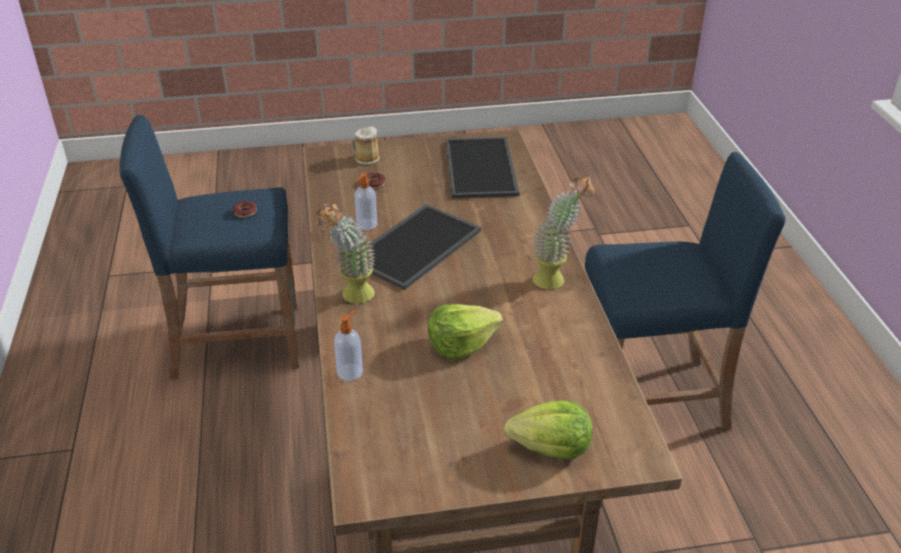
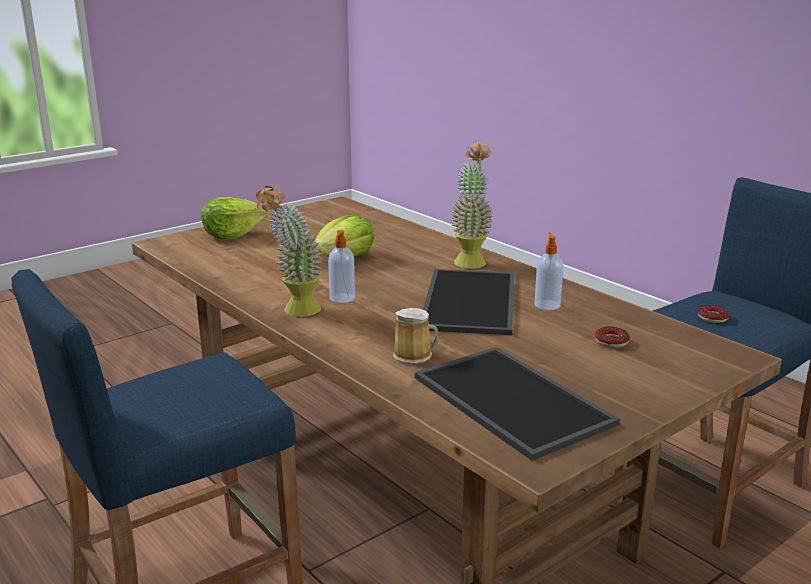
camera: 150 degrees right, 15 degrees down
(350, 371) = (411, 232): soap dispenser -> soap dispenser (342, 298)
(365, 158) = (679, 367): mug -> mug (415, 355)

